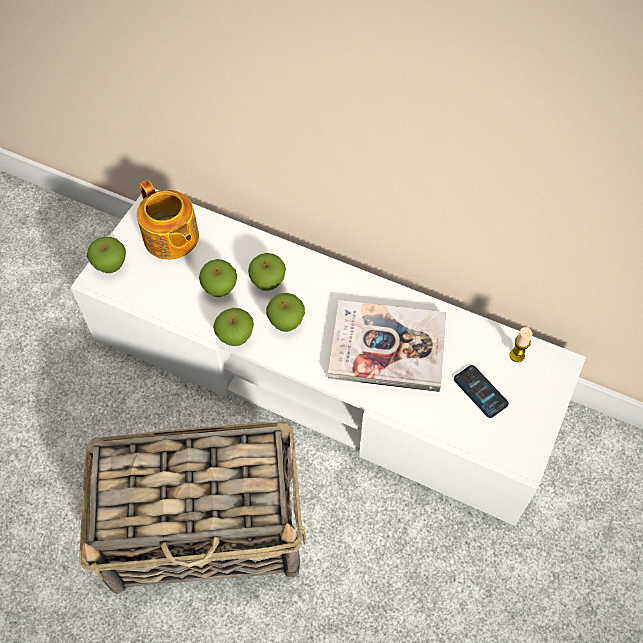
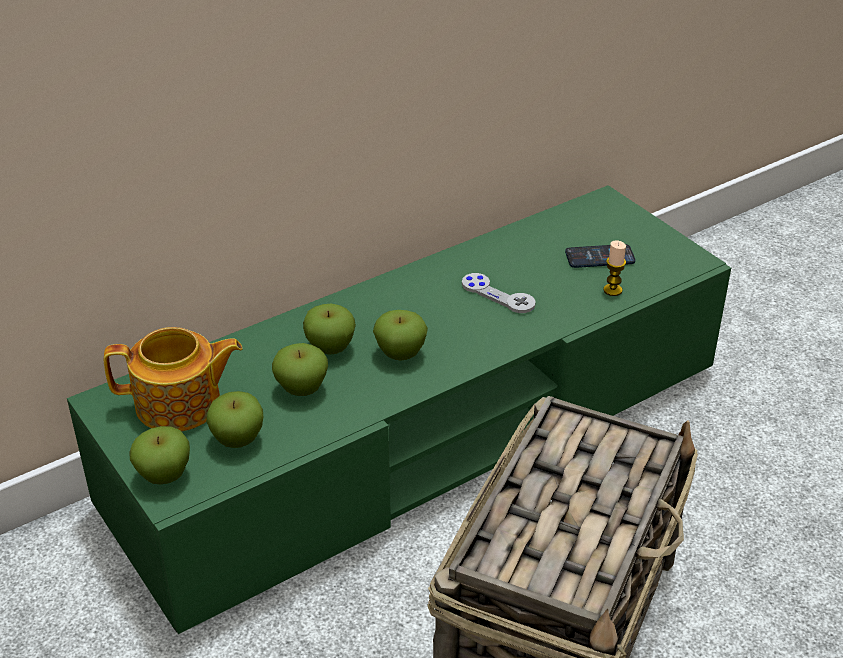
camera: 60 degrees left, 20 degrees down
(235, 337) = (385, 401): apple -> apple (238, 440)
(321, 373) = (421, 435): white tv stand -> green tv stand
(387, 347) = (498, 295): book -> grey game controller
(517, 355) = (575, 220): candle -> candle (612, 290)

